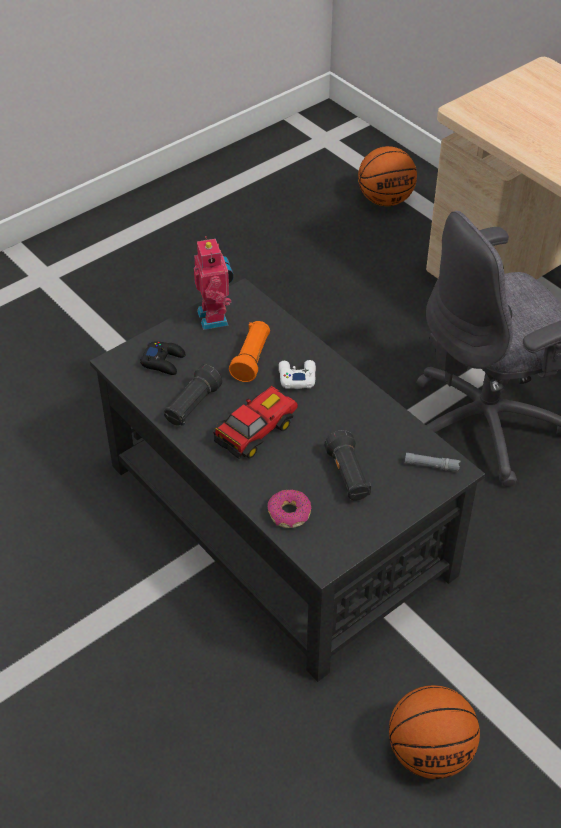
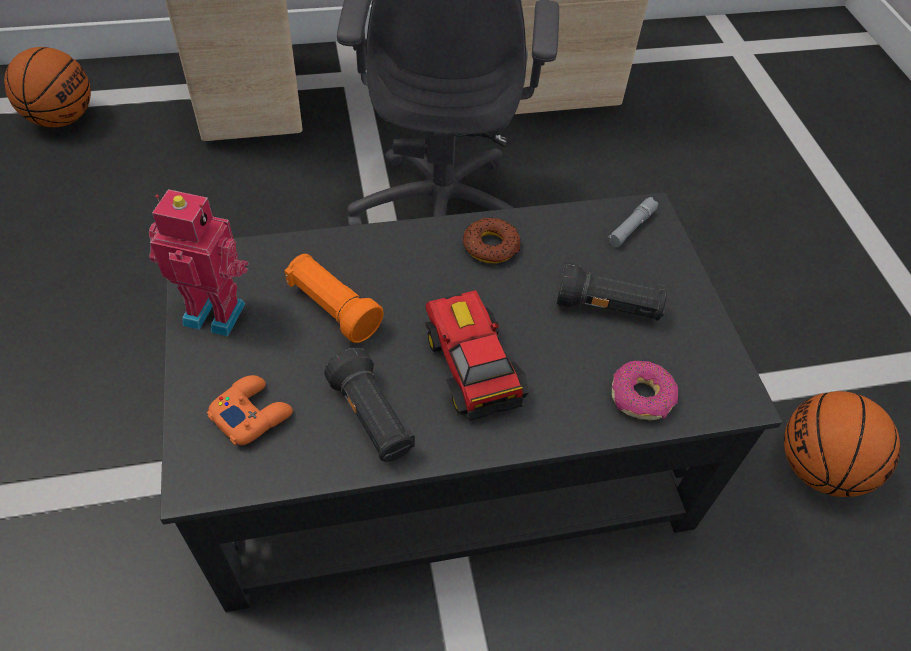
camera: 65 degrees left, 5 degrees up
(163, 361) = (251, 414): black game controller -> orange game controller
(296, 377) = (403, 278): white game controller -> none
(354, 404) = (491, 246): none -> donut

